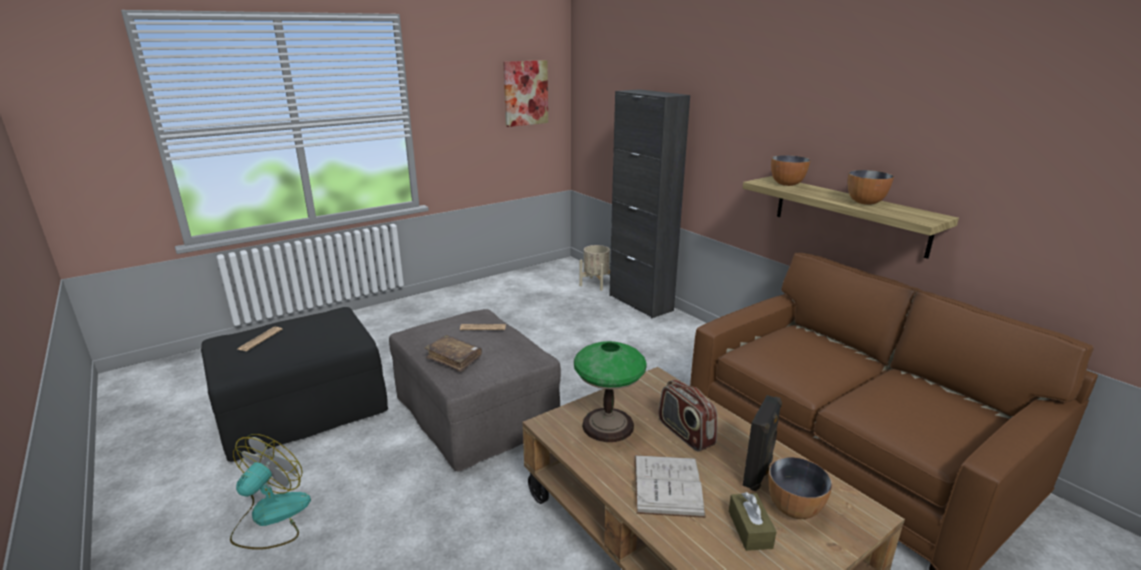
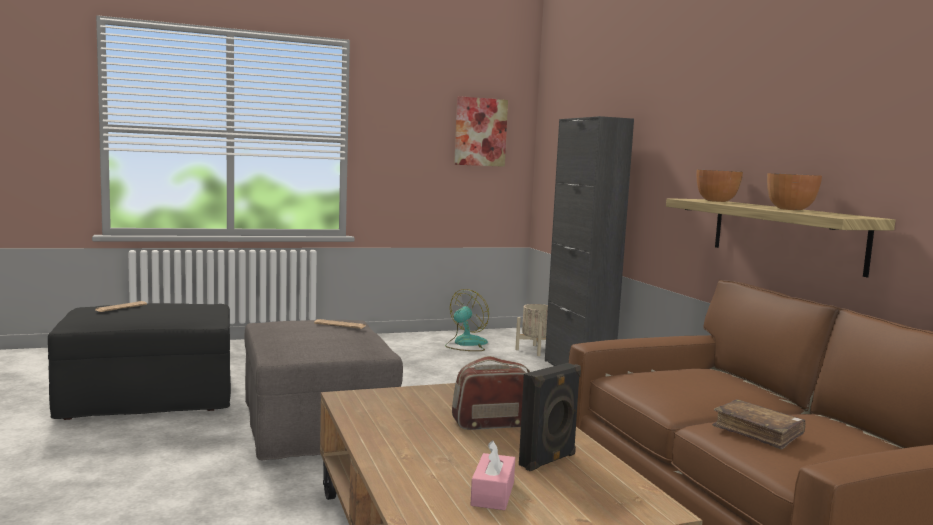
camera: 15 degrees right, 15 degrees down
(270, 518) = (56, 463): fan -> fan (465, 344)
(454, 358) = (288, 338): brown book -> brown book (757, 432)
(608, 425) = (410, 406): table lamp -> none
(667, 485) = (431, 451): white book -> none
(685, 433) = (492, 423): radio -> radio turned 90 degrees clockwise
(750, 529) = (493, 493): brown tissue box -> pink tissue box
(794, 508) = (564, 489): bowl -> none

